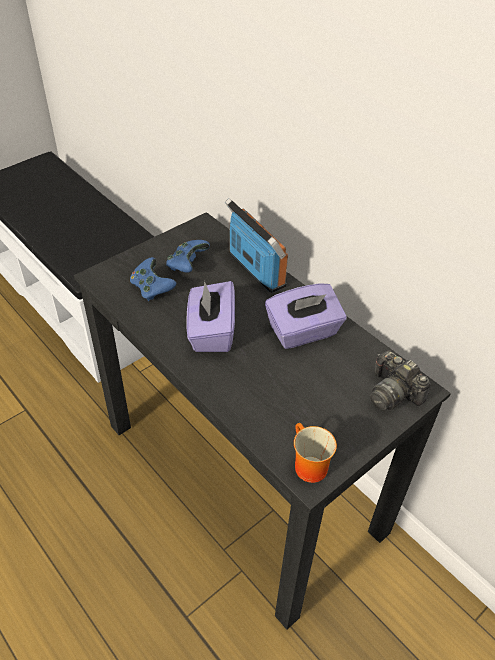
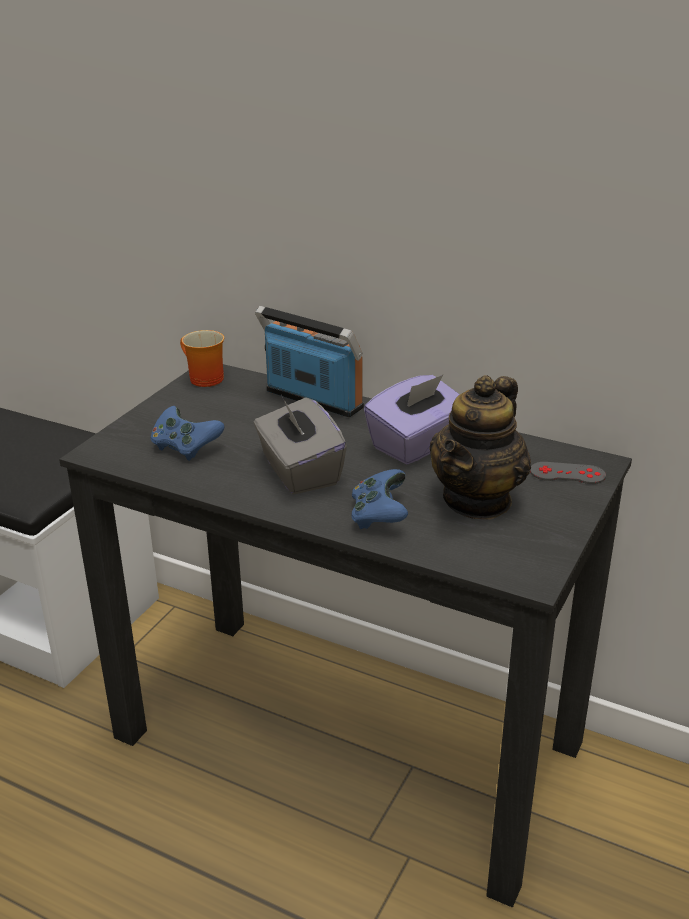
camera: 20 degrees left, 15 degrees down
(187, 265) = (217, 414): blue game controller -> blue game controller (379, 516)
(211, 332) = (299, 471): purple tissue box -> grey tissue box
(306, 466) = (517, 566): mug -> mug (201, 379)
(314, 396) = (478, 500): none -> teapot
(393, 393) = (567, 473): camera -> grey game controller

